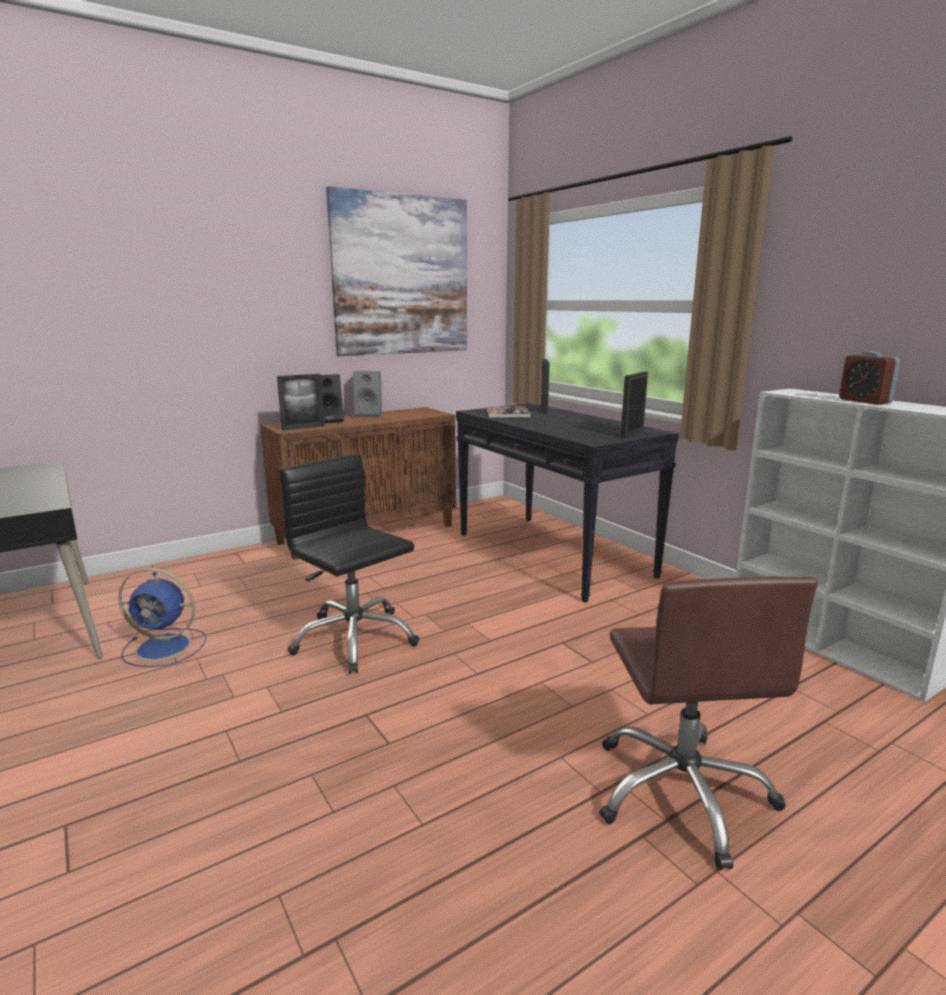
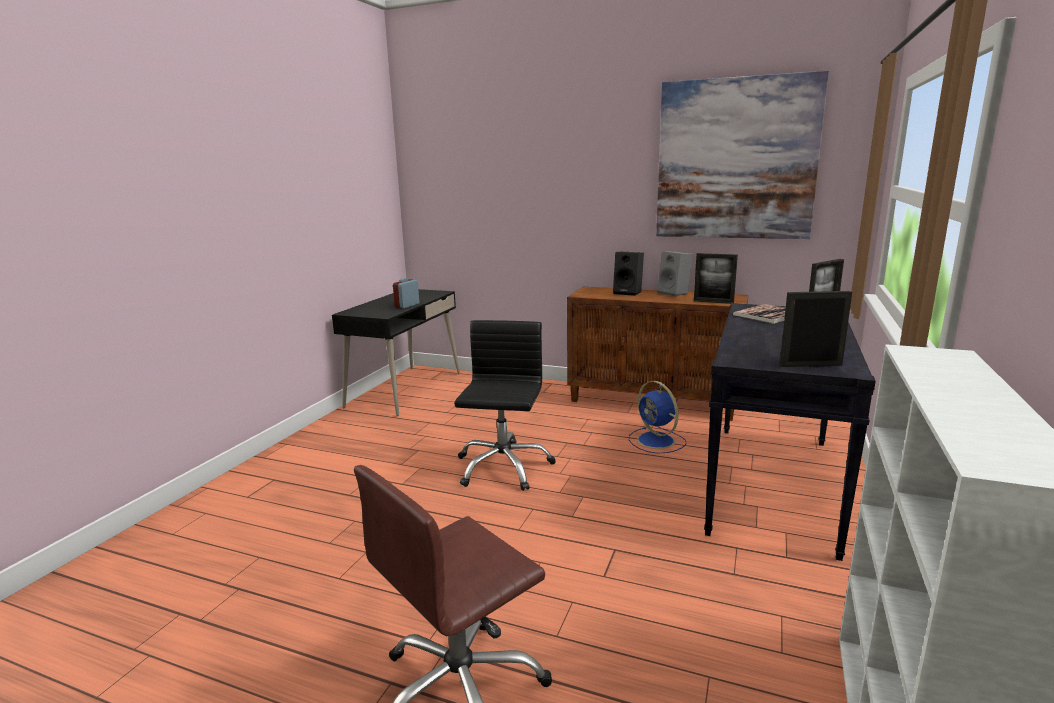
camera: 55 degrees right, 0 degrees up
(166, 647) = (425, 423): blue fan -> blue fan (657, 441)
(303, 428) = (594, 295): picture frame -> picture frame (713, 302)
(864, 401) = (954, 392): alarm clock -> alarm clock (407, 305)

